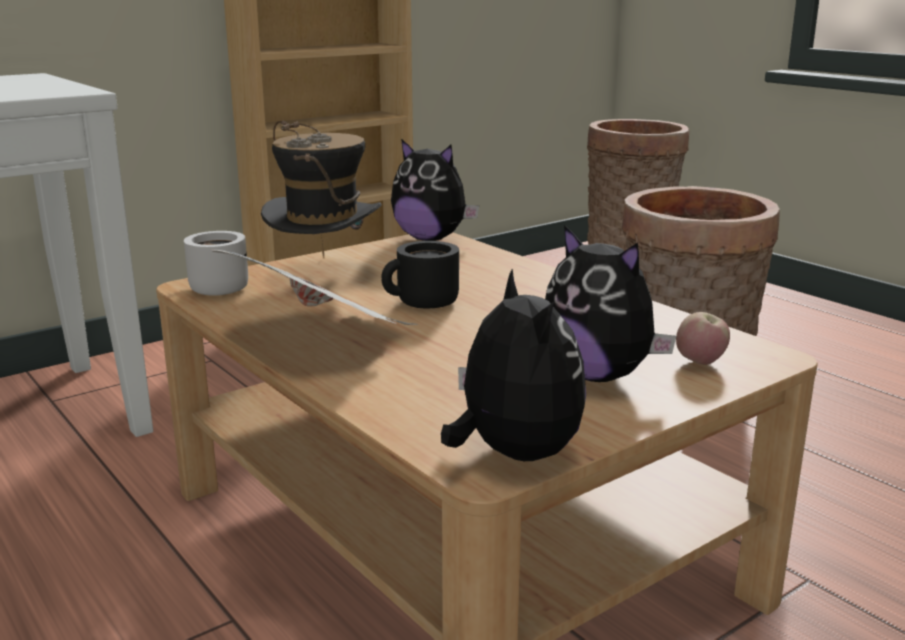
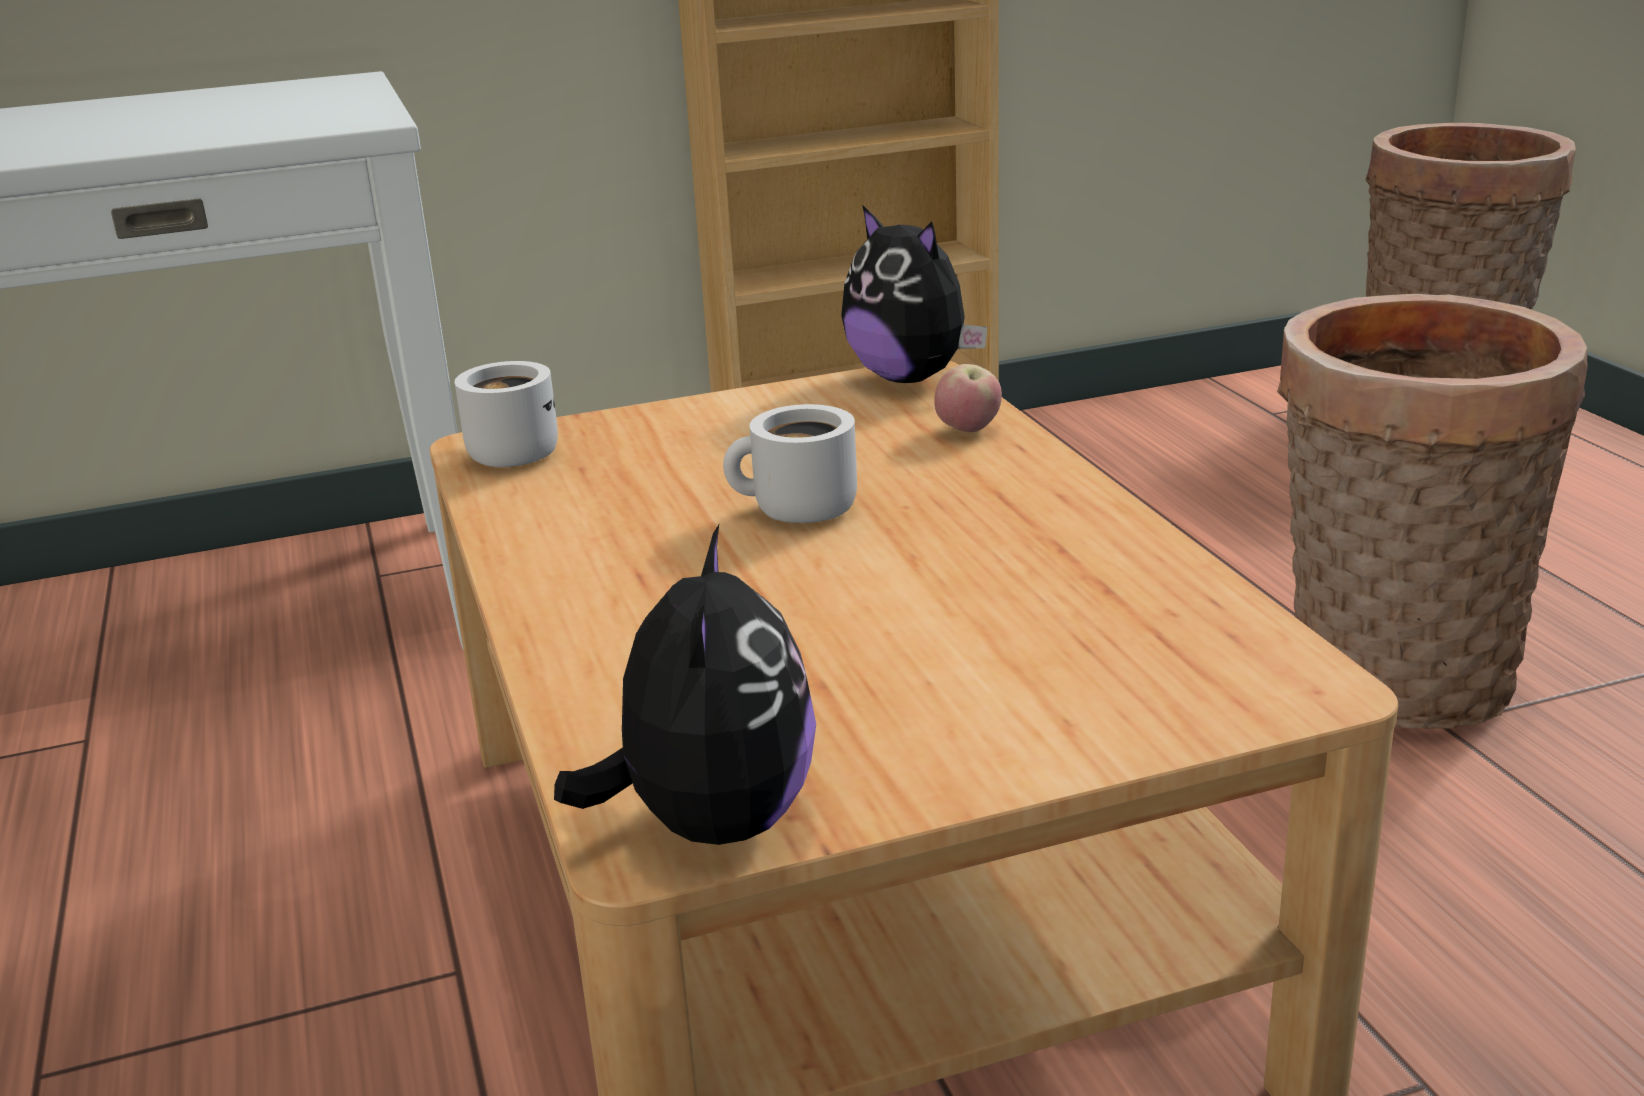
camera: 20 degrees right, 5 degrees up
(321, 340) = (591, 567): newspaper -> none
(325, 276) = (687, 443): hat -> none
(423, 304) = (796, 512): black mug -> white mug
(599, 375) = (970, 689): plush toy -> none
(700, 363) = (1166, 687): apple -> apple (967, 430)

